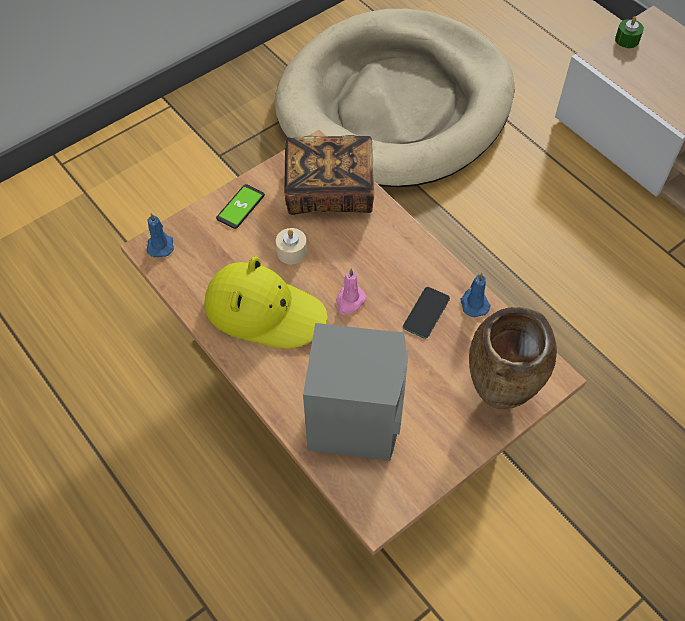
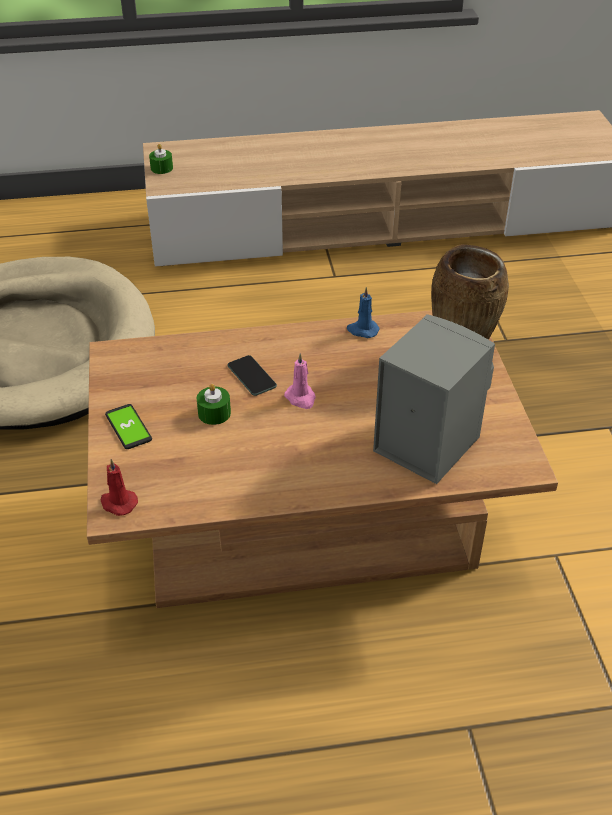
camera: 60 degrees left, 15 degrees down
(160, 245) = (118, 503): blue candle -> red candle
(265, 311) = (265, 456): yellow hat -> none
(291, 252) = (214, 413): beige candle -> green candle
(329, 190) = (168, 363): book -> none
(426, 313) = (350, 359): phone -> phone (251, 376)

